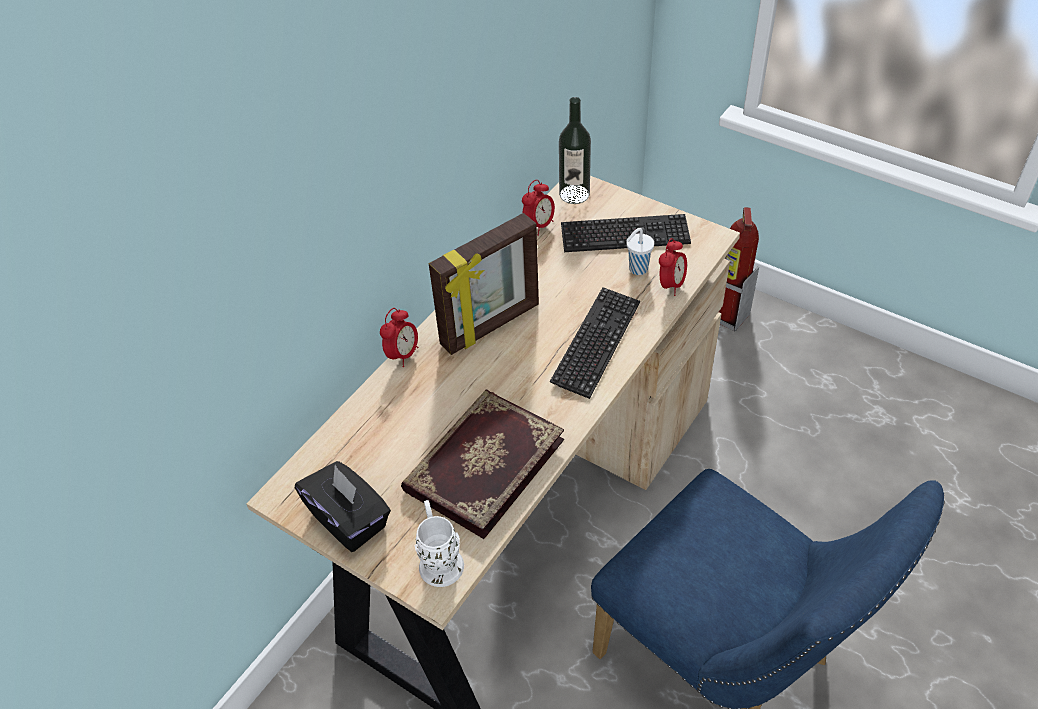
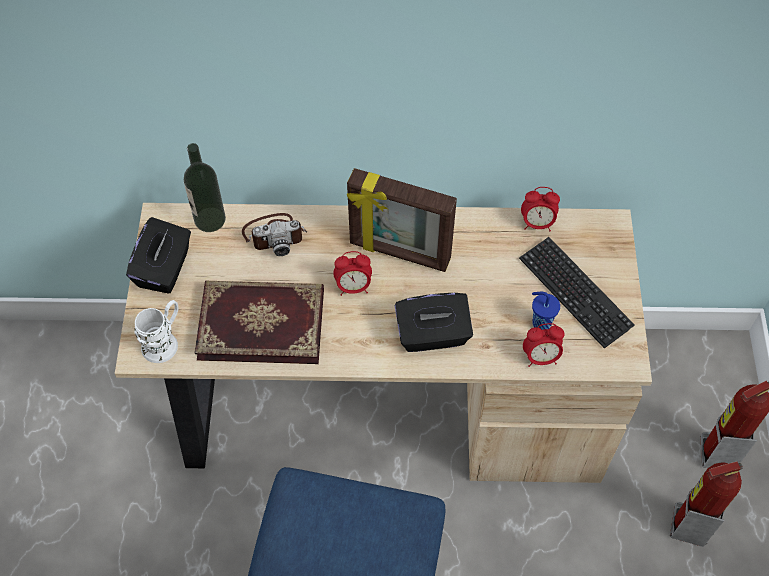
camera: 55 degrees right, 10 degrees up
(390, 408) = (275, 234): none -> camera
(403, 354) = (330, 212): alarm clock -> alarm clock (353, 287)
(574, 194) = (597, 228): bottle -> bottle (210, 219)
(596, 343) = (432, 335): keyboard -> black tissue box
(637, 269) = (540, 322): white cup -> blue cup
(777, 367) = (688, 525): none -> fire extinguisher

